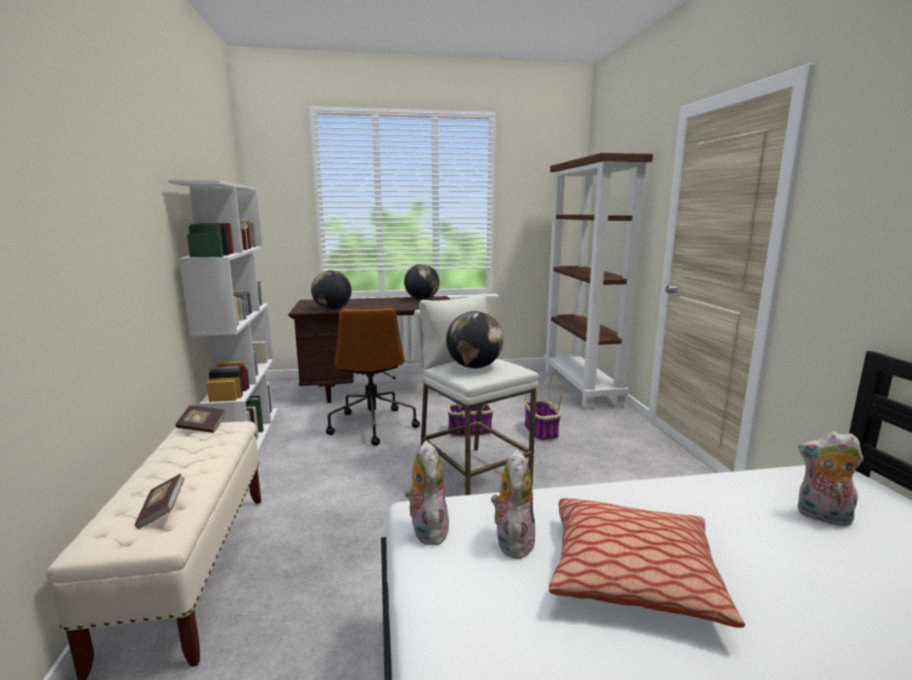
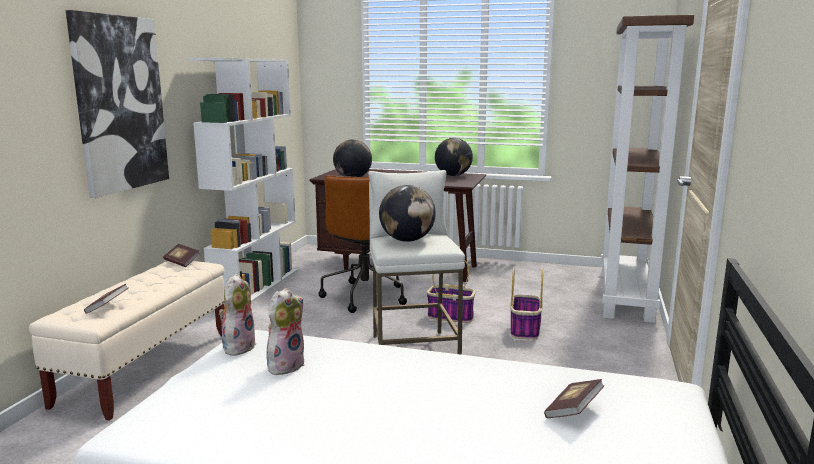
camera: 25 degrees right, 0 degrees up
(111, 235) = (119, 104): none -> picture
(632, 574) = (339, 401): pillow -> none
(822, 517) = (573, 411): plush toy -> book

